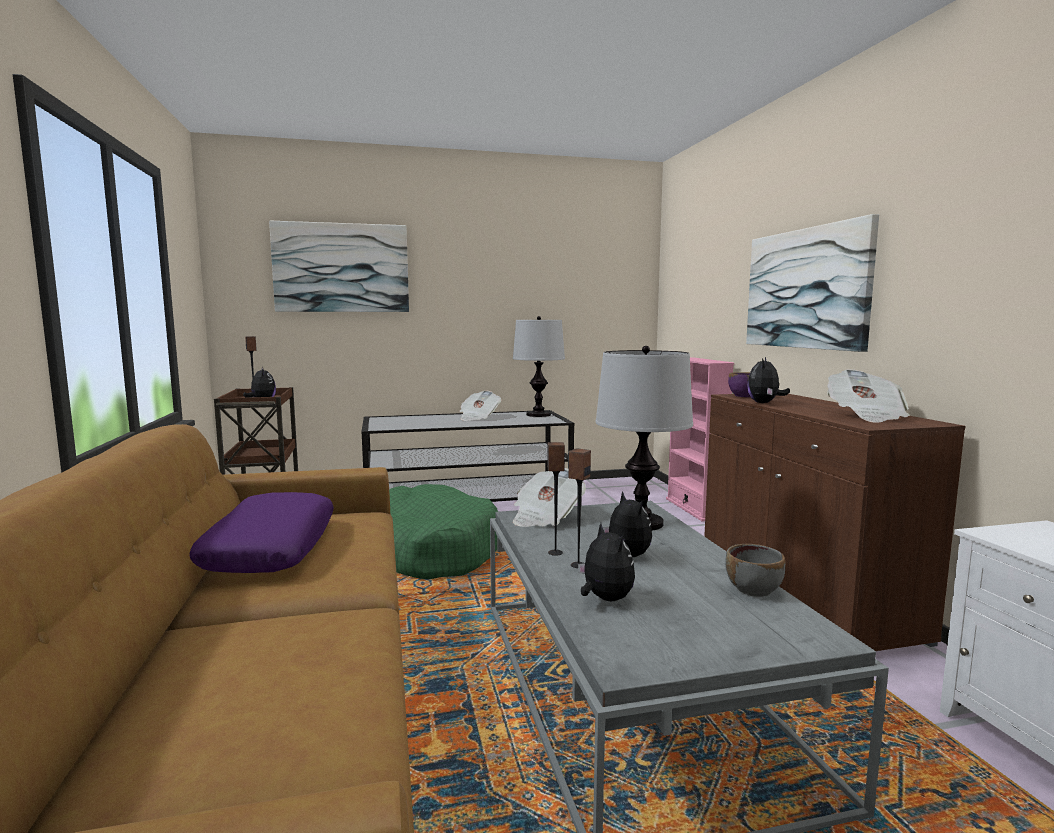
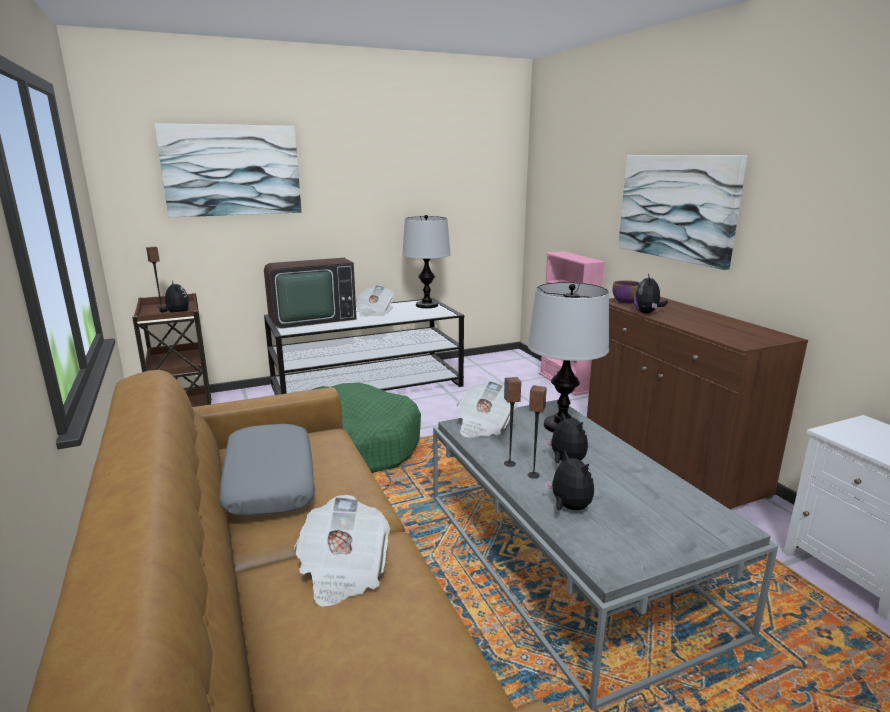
camera: 10 degrees left, 10 degrees up
(270, 548) = (269, 481): purple pillow -> grey pillow
(408, 420) = (310, 318): none -> television
(754, 589) = (672, 487): grey bowl -> none
(865, 416) = (732, 330): newspaper -> newspaper (343, 571)

